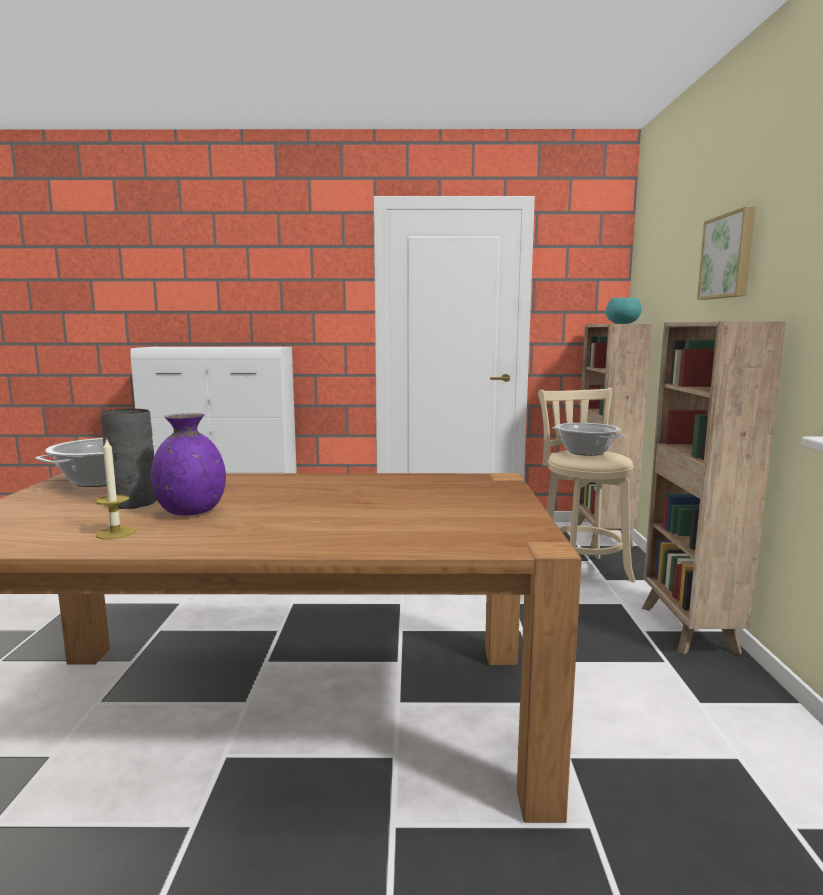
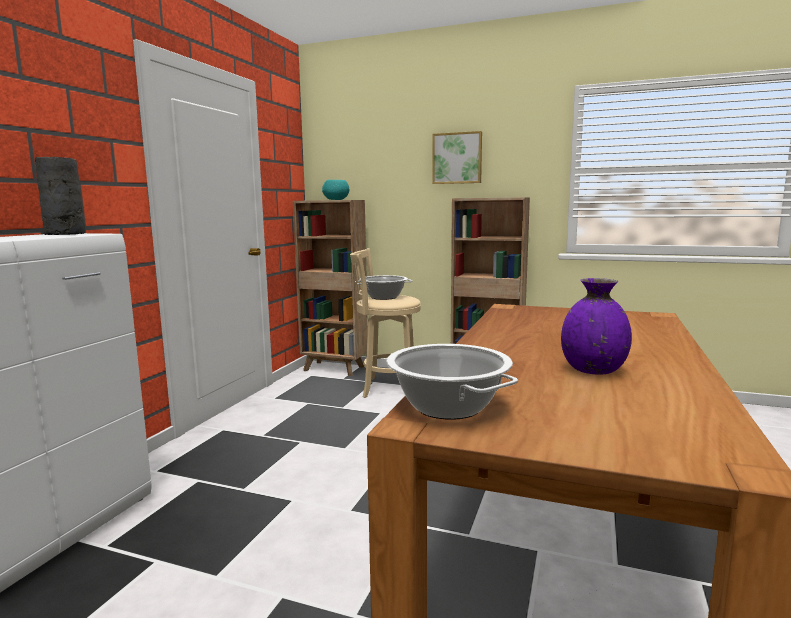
camera: 70 degrees left, 0 degrees up
(115, 533) = (666, 390): candle -> none
(132, 503) = (559, 390): grey vase -> grey vase (64, 234)

